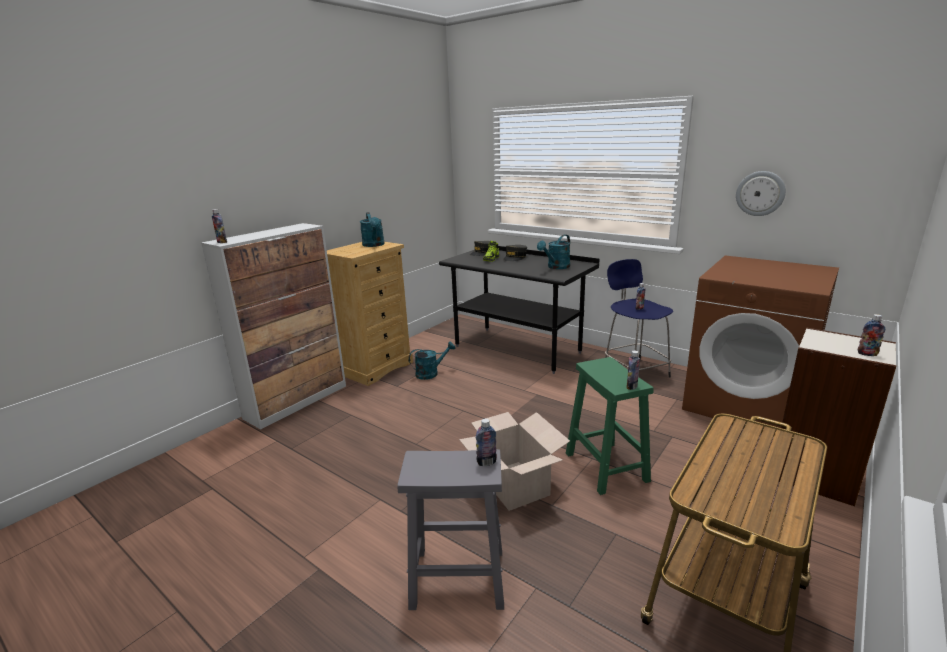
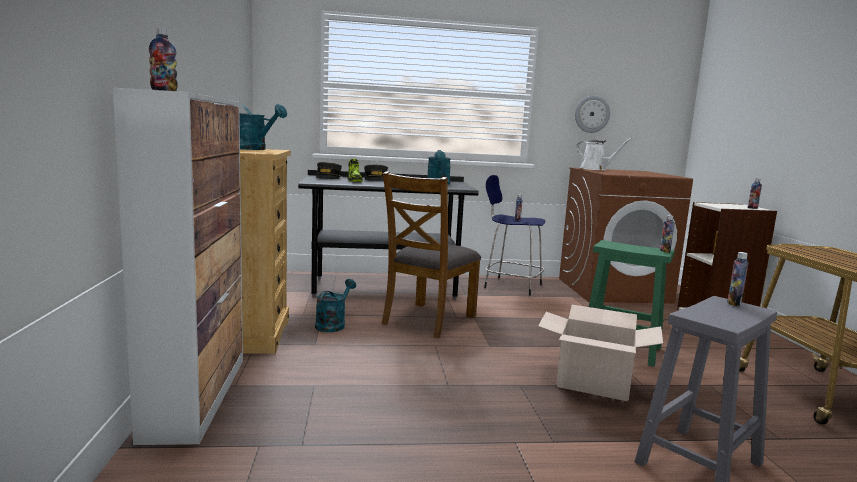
camera: 45 degrees left, 10 degrees down
(497, 387) = (428, 320): none -> brown chair
(744, 262) = (595, 169): none -> white watering can

